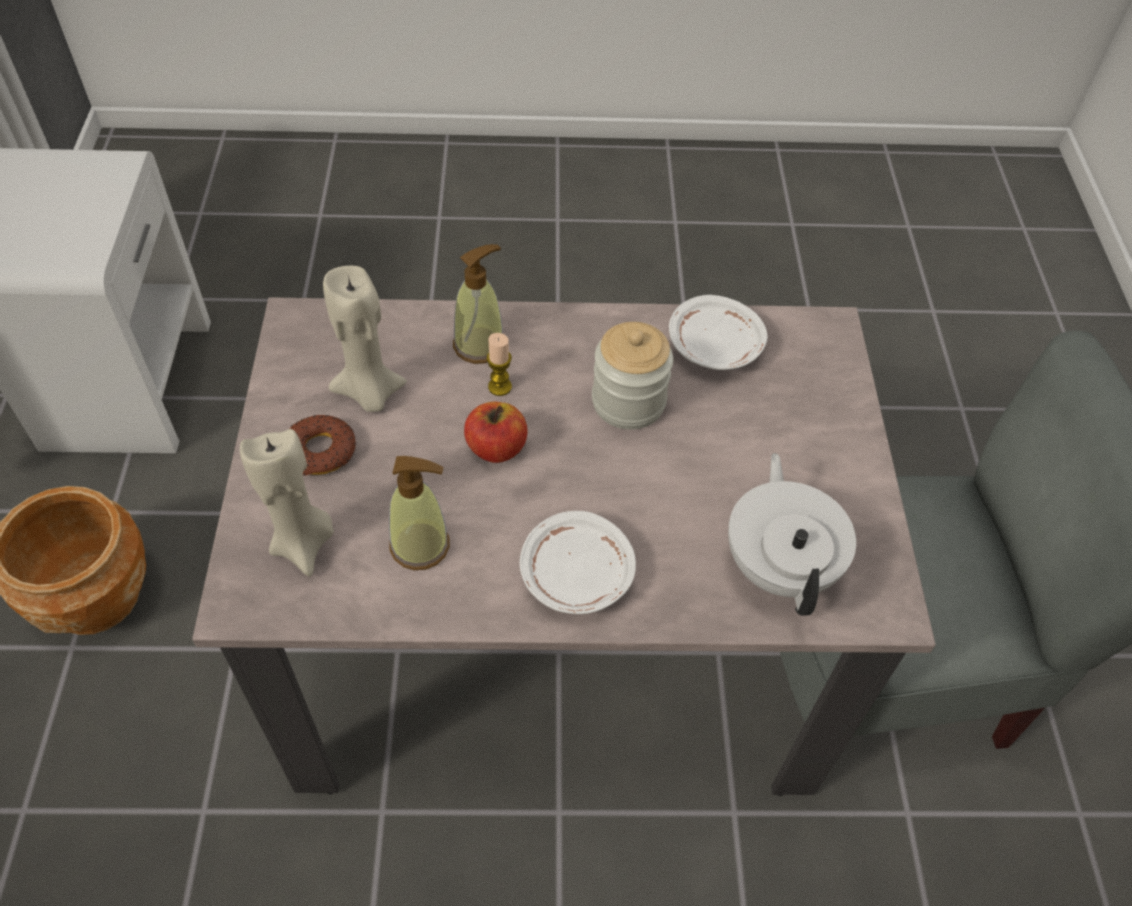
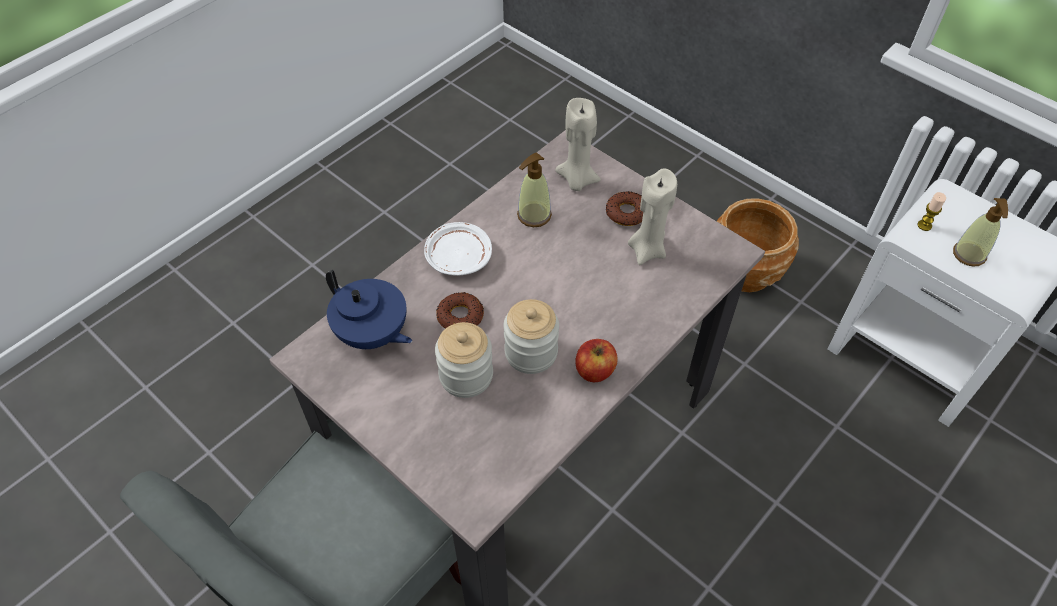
camera: 135 degrees right, 0 degrees up
(479, 345) = (639, 316): soap dispenser -> soap dispenser (969, 255)
(496, 448) = (559, 276): apple -> apple (594, 370)
(500, 387) = (599, 304): candle -> candle (924, 225)
(657, 499) = (460, 316): none -> donut
(715, 346) = (526, 429): white plate -> none
(720, 435) = (466, 375): none -> jar
(780, 565) = (372, 334): white teapot -> blue teapot

